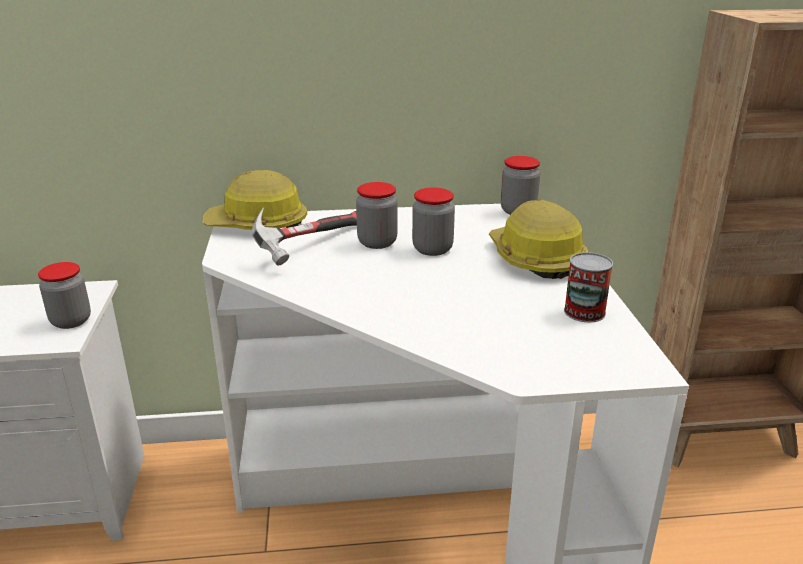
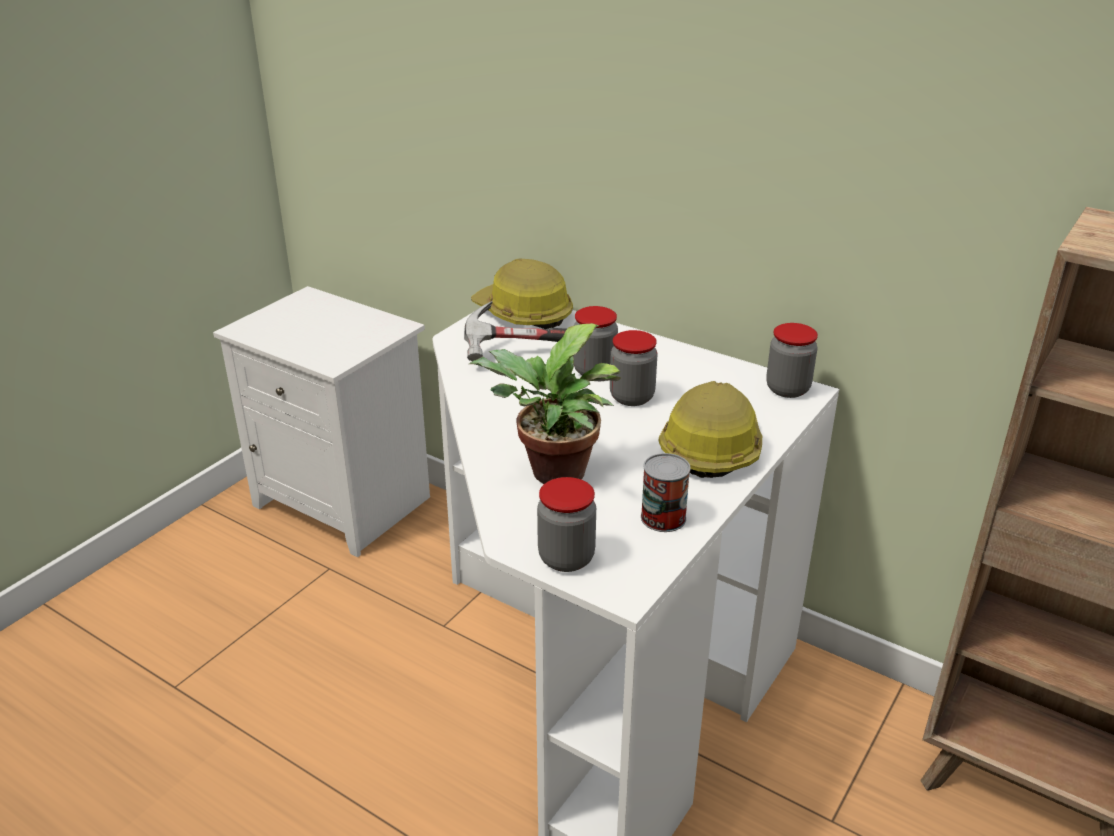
camera: 40 degrees right, 5 degrees up
(71, 321) = (354, 349): jar -> jar (566, 558)
(466, 318) = (552, 475): none -> potted plant

